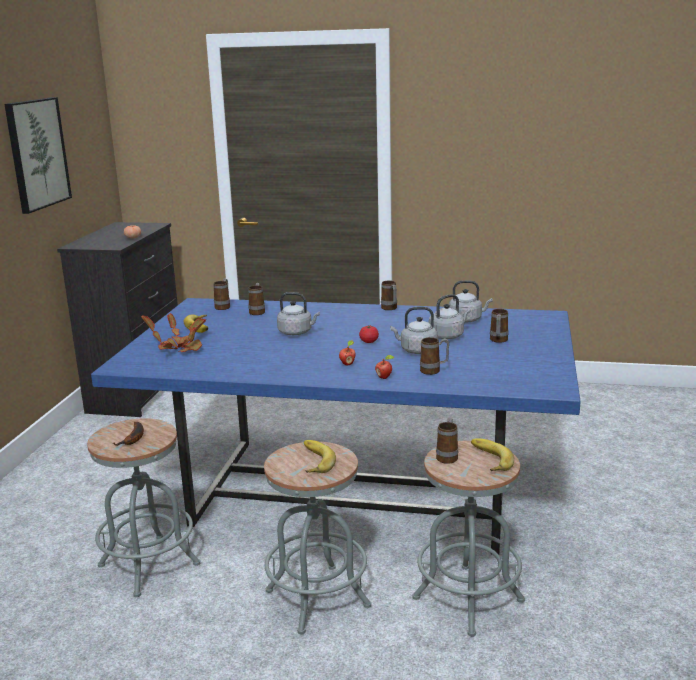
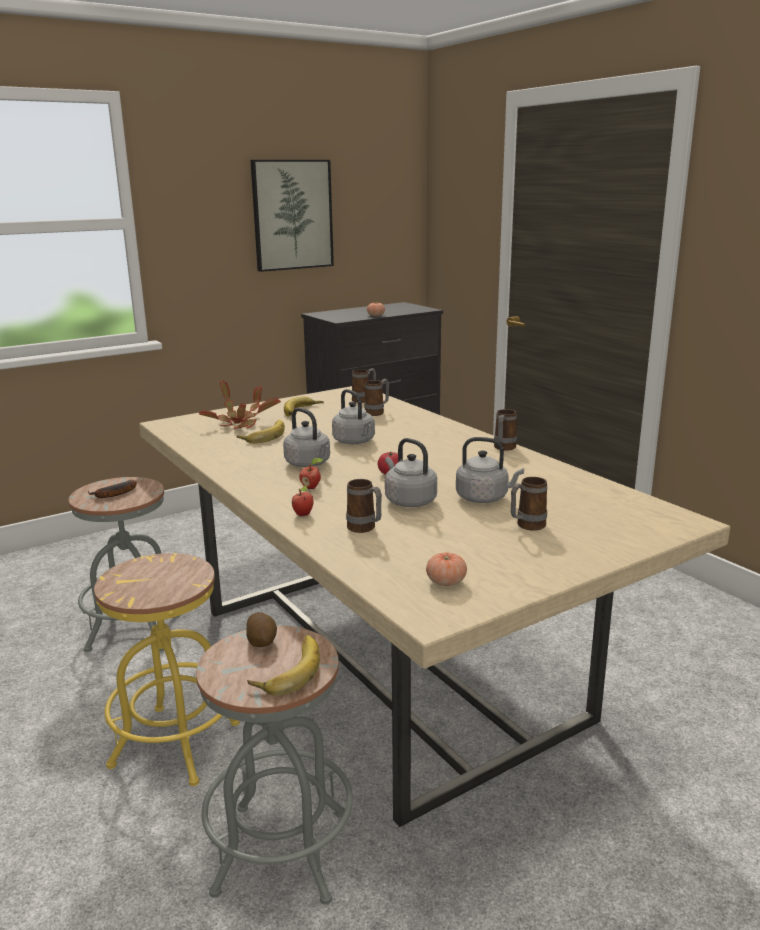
camera: 45 degrees right, 0 degrees up
(313, 461) = (158, 578): banana -> banana (263, 435)
(317, 598) = (175, 744): grey stool -> yellow stool
(351, 492) = (381, 659): blue dining table -> beige dining table
(447, 456) = (262, 642): mug -> potato
(467, 320) = (556, 489): grey kettle -> grey kettle (309, 464)
(527, 375) = (446, 582): none -> tomato

